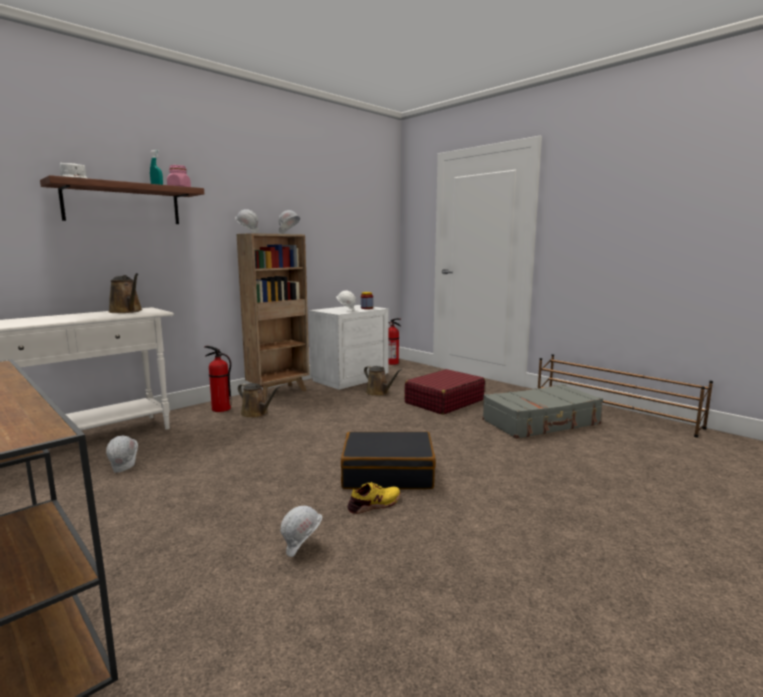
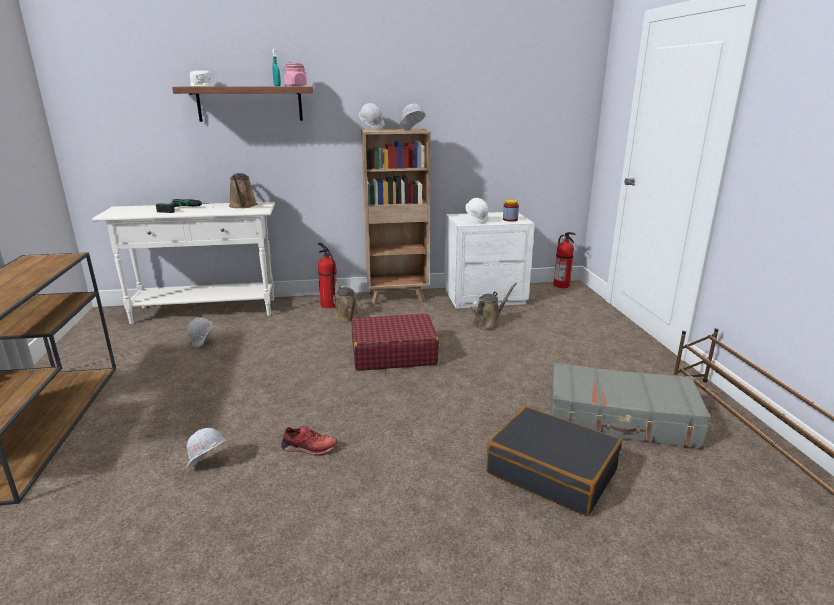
camera: 35 degrees right, 10 degrees up
(57, 318) = (184, 209): none -> power drill
(374, 504) = (308, 448): yellow shoe -> red shoe
(379, 393) = (489, 323): brown watering can -> brown watering can turned 120 degrees counterclockwise
(388, 473) = (363, 421): black suitcase -> black suitcase (551, 472)
(444, 402) = (543, 354): red suitcase -> red suitcase (393, 354)

